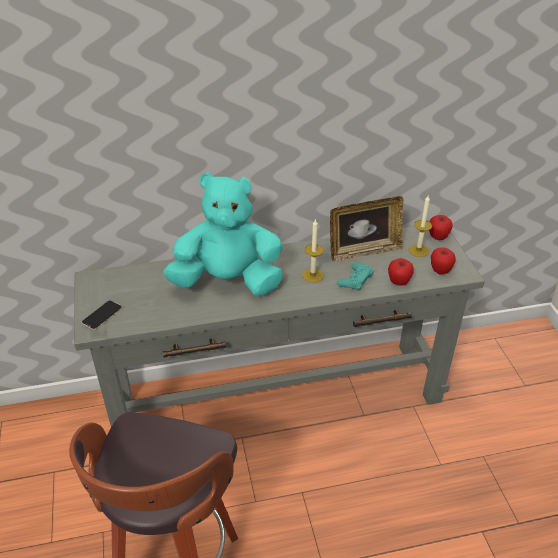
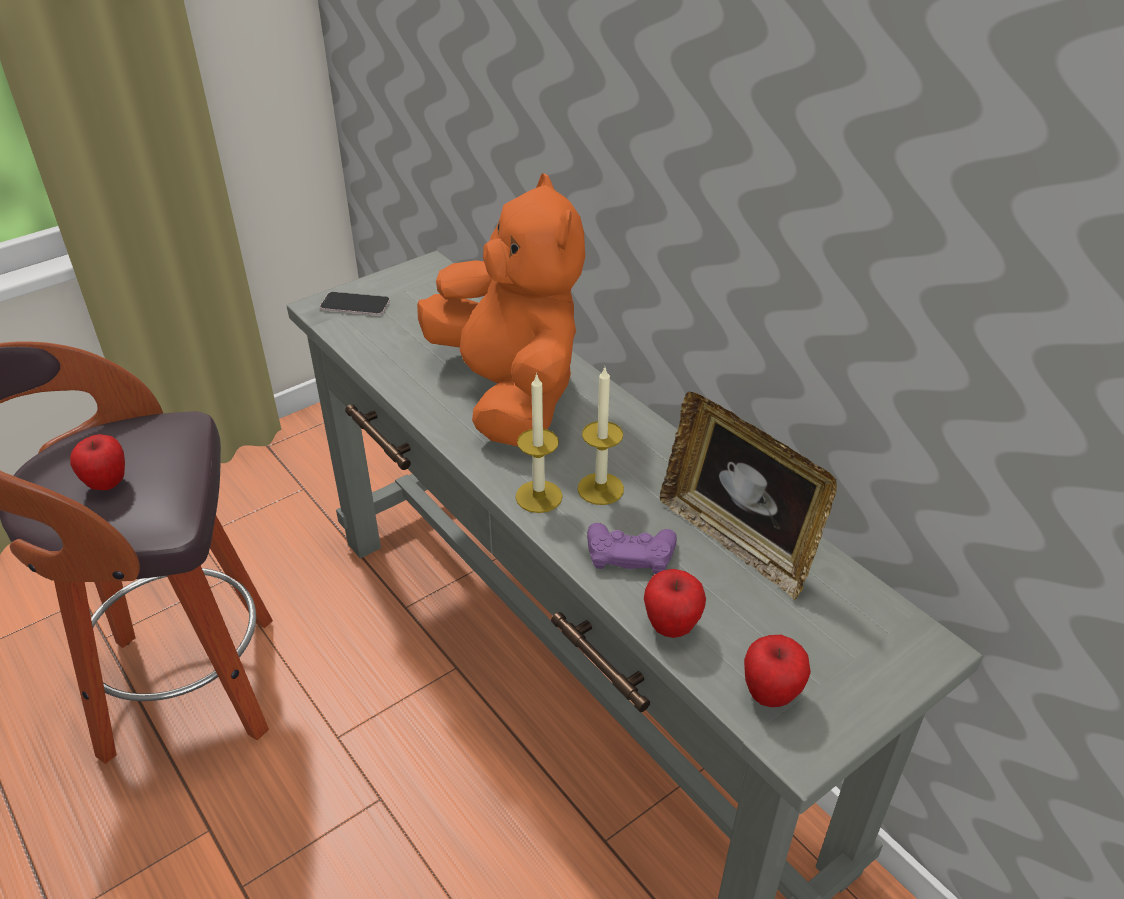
camera: 65 degrees right, 0 degrees up
(228, 282) = (510, 393): turquoise plush toy -> orange plush toy
(355, 280) = (630, 553): turquoise game controller -> purple game controller
(418, 250) = (818, 633): candle -> candle (539, 496)
(438, 238) = (902, 658): apple -> apple (107, 483)

